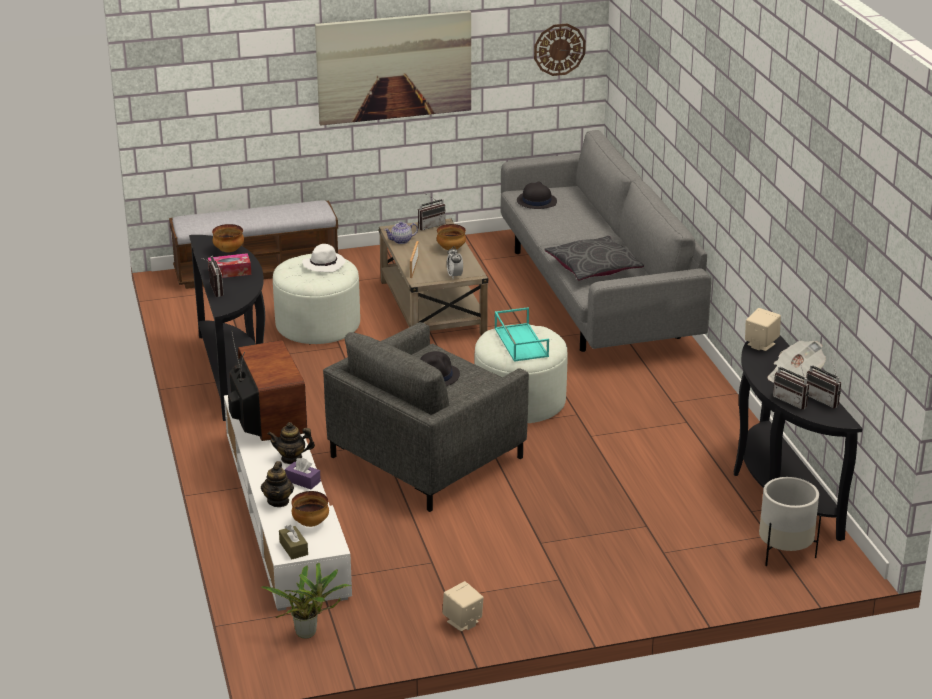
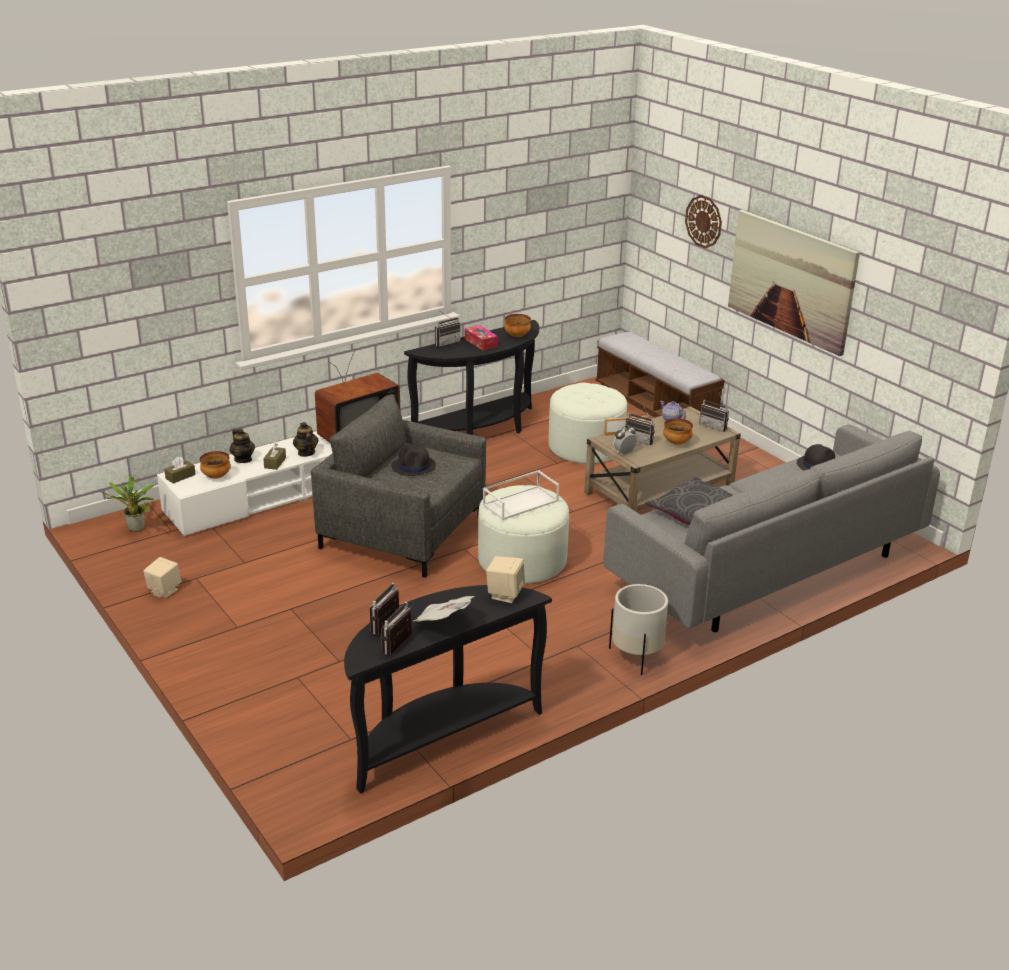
camera: 70 degrees right, 0 degrees up
(278, 501) = (243, 459): teapot -> teapot turned 105 degrees counterclockwise
(303, 481) = (275, 463): purple tissue box -> brown tissue box
(324, 264) = (597, 397): white hat -> none
(432, 263) = (640, 439): none -> radio
(520, 342) = (520, 502): turquoise tray -> white tray
(559, 49) = (932, 334): wall clock -> wall clock (703, 221)
(784, 553) = (322, 754): white planter -> white planter (636, 656)

